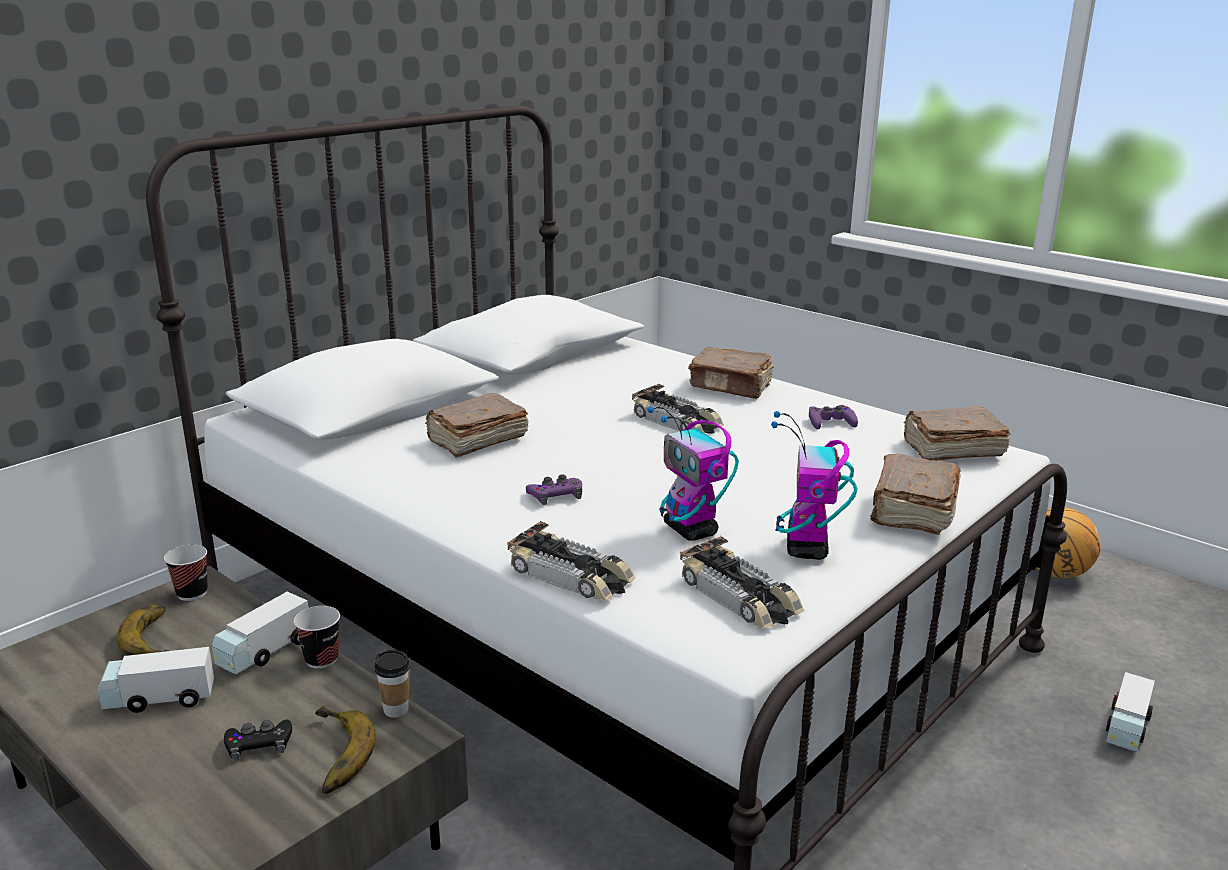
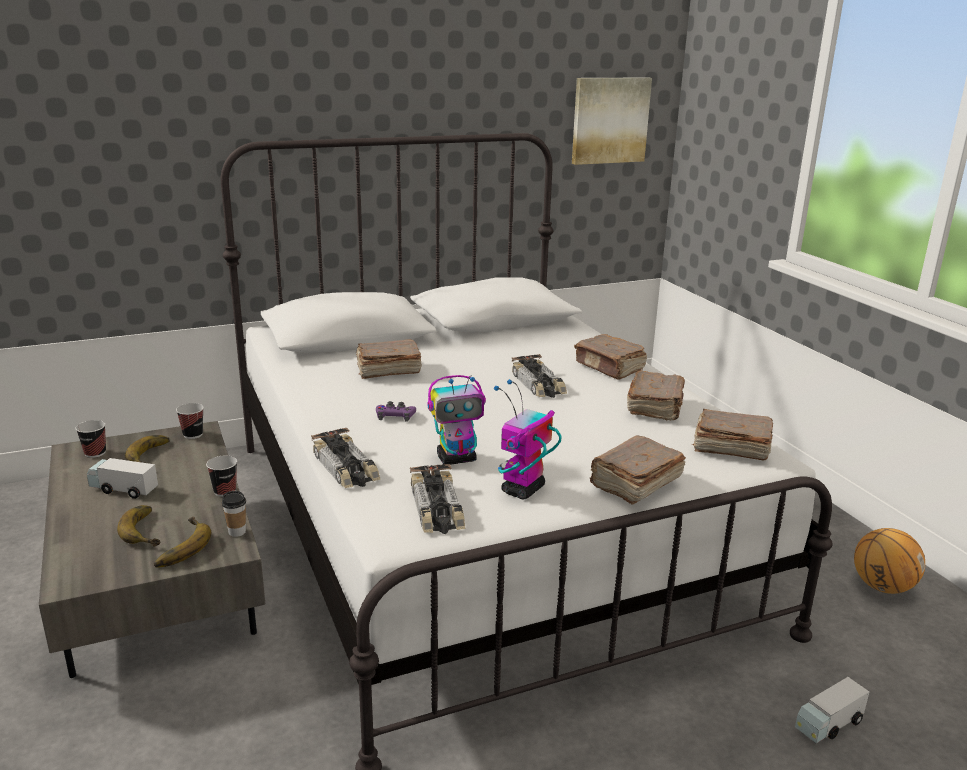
camera: 25 degrees right, 0 degrees up
(55, 658) = (95, 453): none -> cup
(259, 744) = (148, 529): black game controller -> banana
(264, 651) = (199, 478): toy truck -> none
(599, 84) = (609, 120): none -> picture
(691, 530) = (457, 459): toy robot -> toy robot turned 105 degrees counterclockwise
(831, 422) = (655, 407): purple game controller -> brown book

